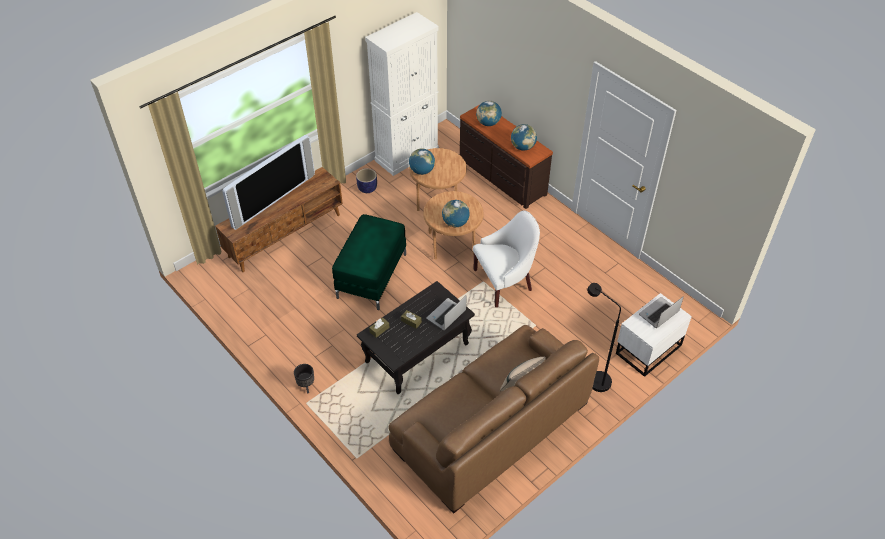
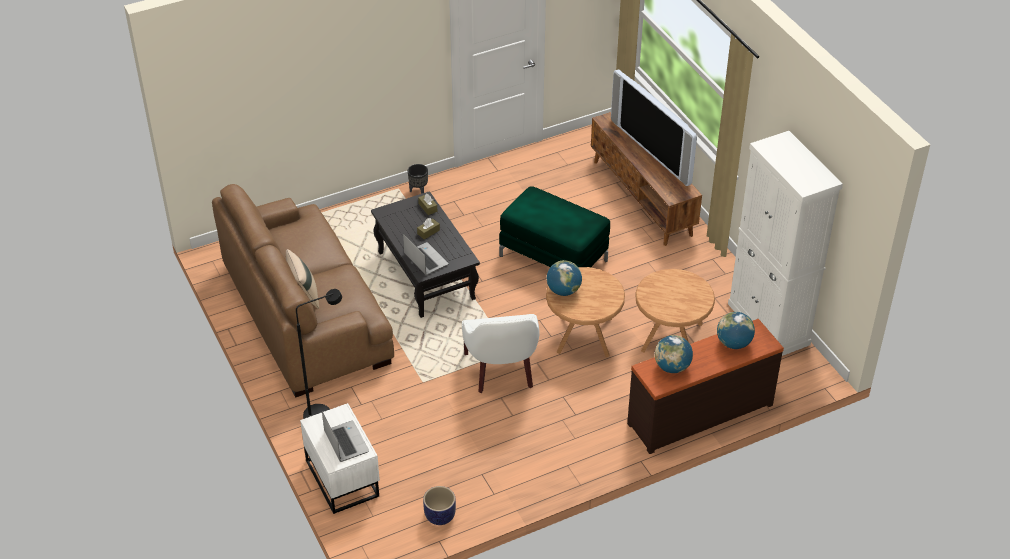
camera: 105 degrees right, 5 degrees down
(367, 188) = (708, 276): planter -> planter (440, 516)
(422, 171) = (669, 278): globe -> none

